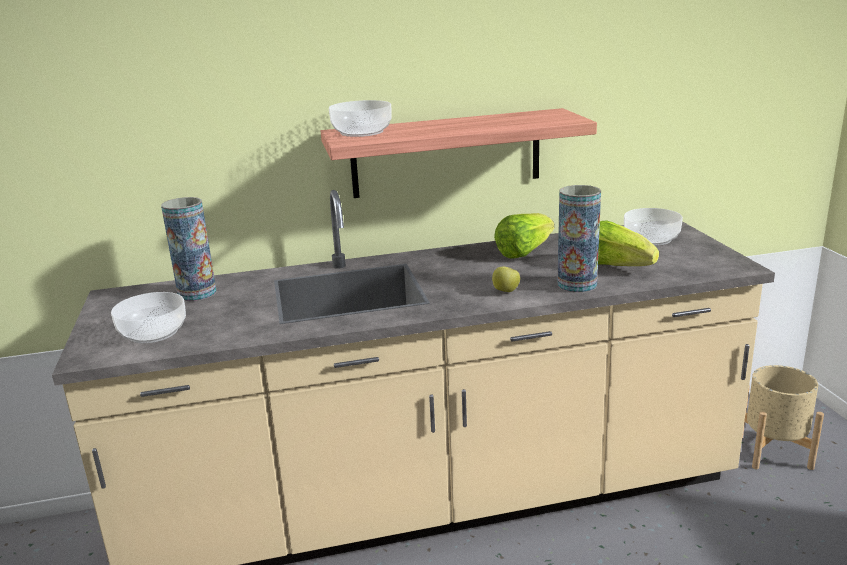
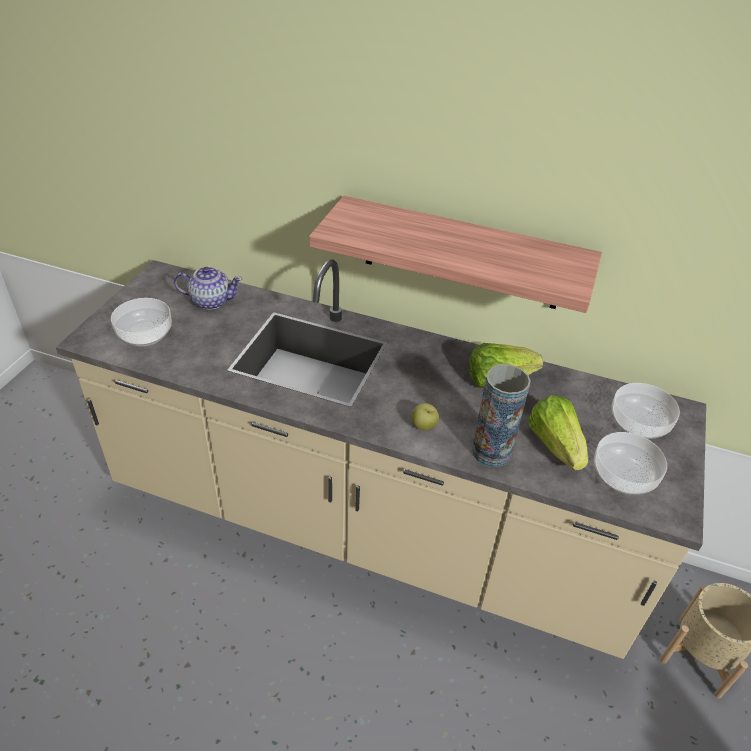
camera: 30 degrees right, 20 degrees up
(197, 293) = (210, 301): vase -> teapot
(362, 132) = (366, 217): bowl -> bowl (623, 475)

